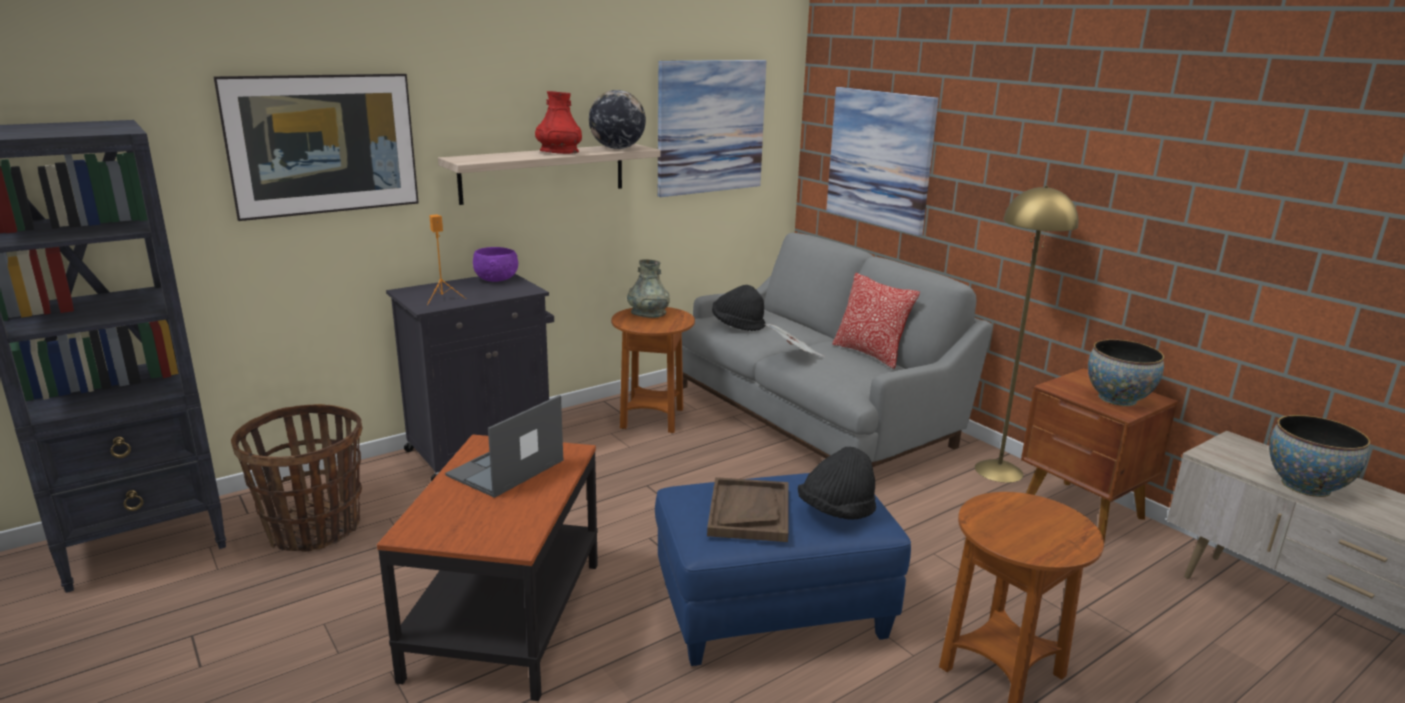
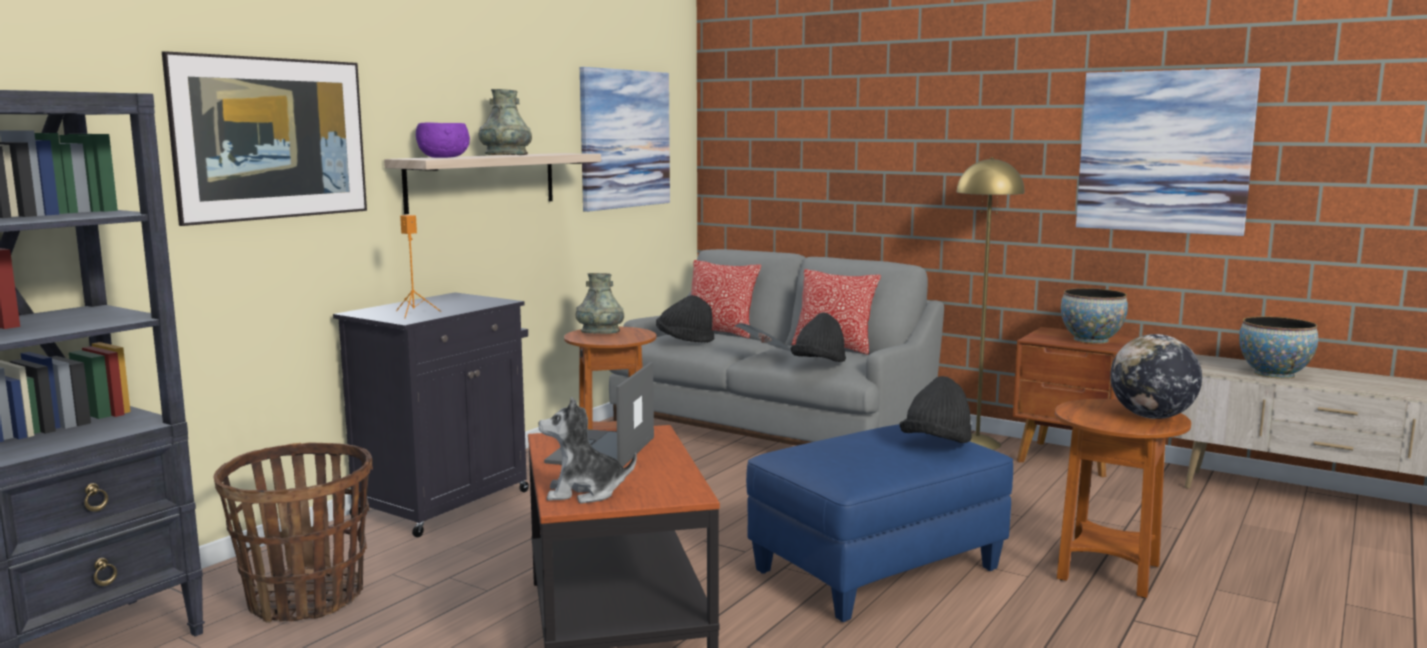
camera: 20 degrees left, 10 degrees down
(438, 521) = (584, 492): none -> plush toy
(496, 279) = (449, 297): purple bowl -> purple bowl (443, 157)
(559, 152) = (506, 155): red vase -> grey vase
(617, 148) = (557, 154): globe -> globe (1152, 417)
(749, 512) = (861, 455): brown tray -> none
(784, 316) = (720, 332): none -> pillow
(830, 376) = (819, 364): none -> black hat
(880, 158) = (796, 163): picture -> picture (1163, 152)

